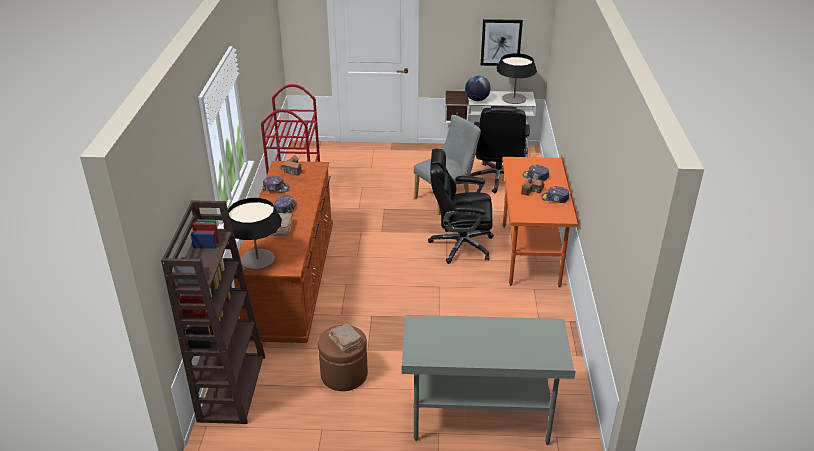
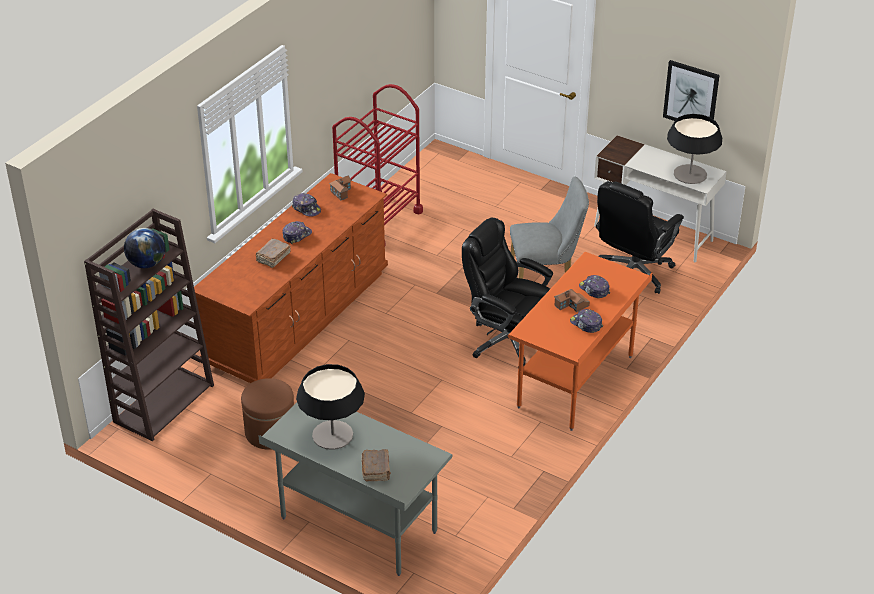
camera: 30 degrees right, 5 degrees up
(257, 259) = (225, 283): table lamp -> table lamp (332, 435)
(345, 341) = (268, 397): brown book -> brown book (376, 470)
(477, 100) = (641, 161): globe -> globe (146, 264)

